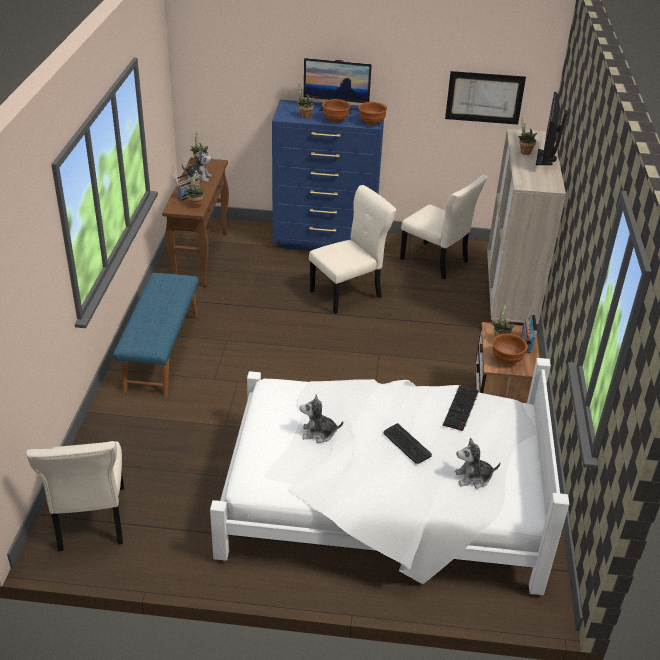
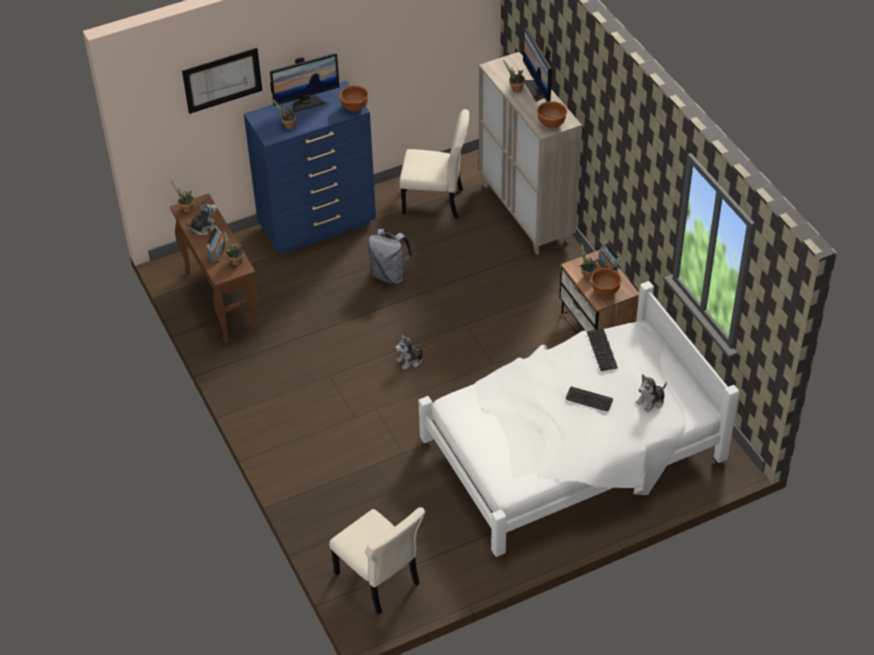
camera: 30 degrees left, 10 degrees up
(161, 351) = (285, 415): blue bench -> none
(319, 433) = (520, 423): plush toy -> plush toy (410, 360)
(336, 120) = (320, 119): brown bowl -> brown bowl (551, 124)
(348, 293) = (389, 275): beige chair -> grey backpack
(484, 97) = (437, 36): picture -> picture (222, 80)

